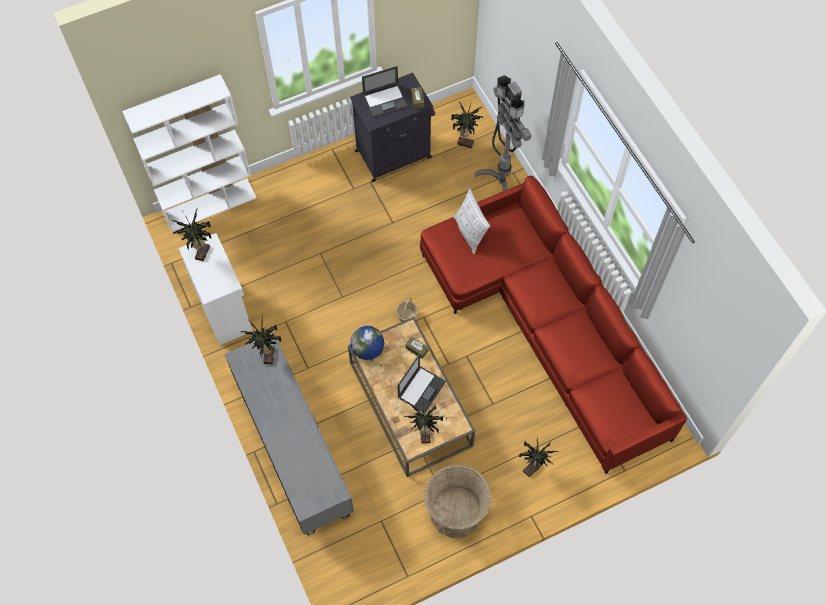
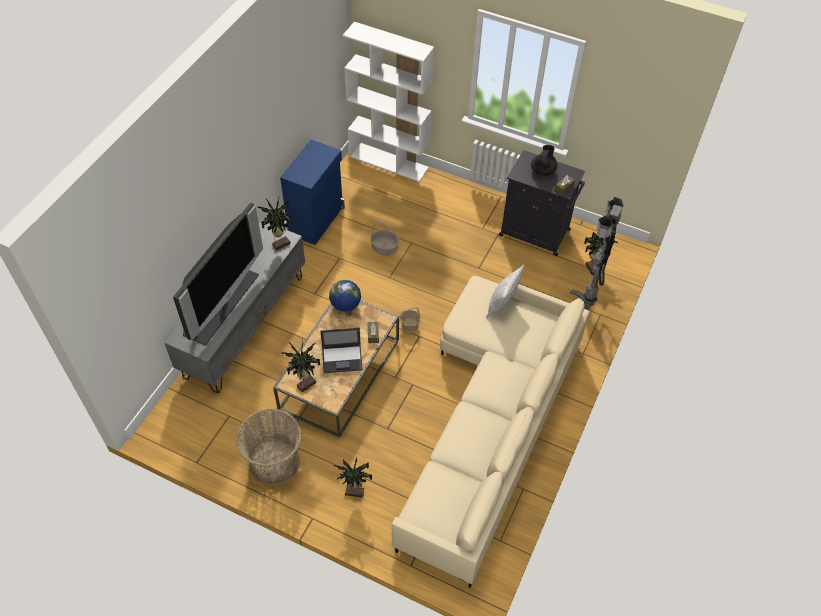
camera: 50 degrees right, 10 degrees down
(201, 253) = (318, 152): potted plant -> none
(225, 310) = (317, 220): white cabinet -> blue cabinet
(293, 448) = (220, 303): none -> television
(307, 278) = (384, 248): none -> basket
(385, 100) = (543, 170): laptop -> black teapot
(546, 326) = (489, 423): red sofa -> beige sofa

